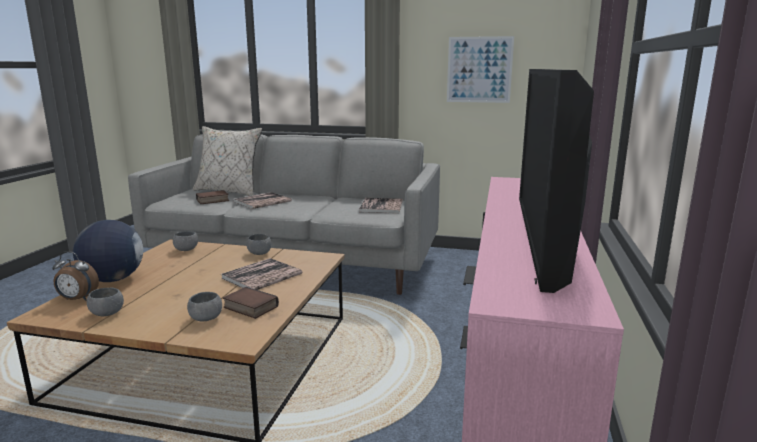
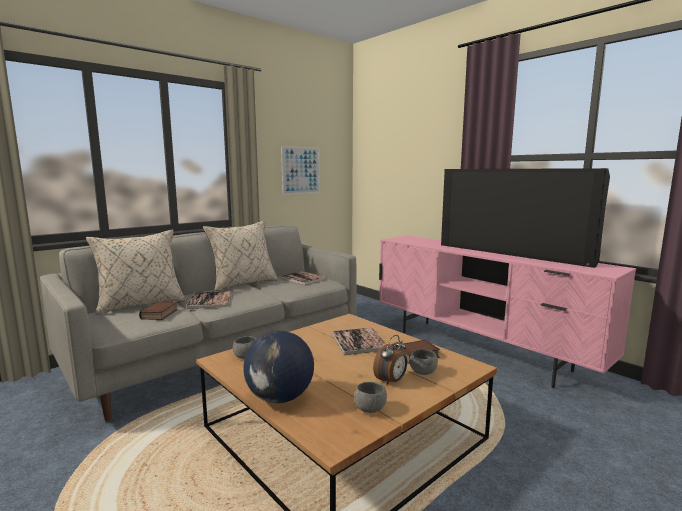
camera: 55 degrees left, 5 degrees down
(77, 299) = (313, 421): alarm clock -> alarm clock (391, 381)
(259, 253) = (306, 334): grey bowl -> none
(328, 196) = (243, 283): none -> beige pillow

